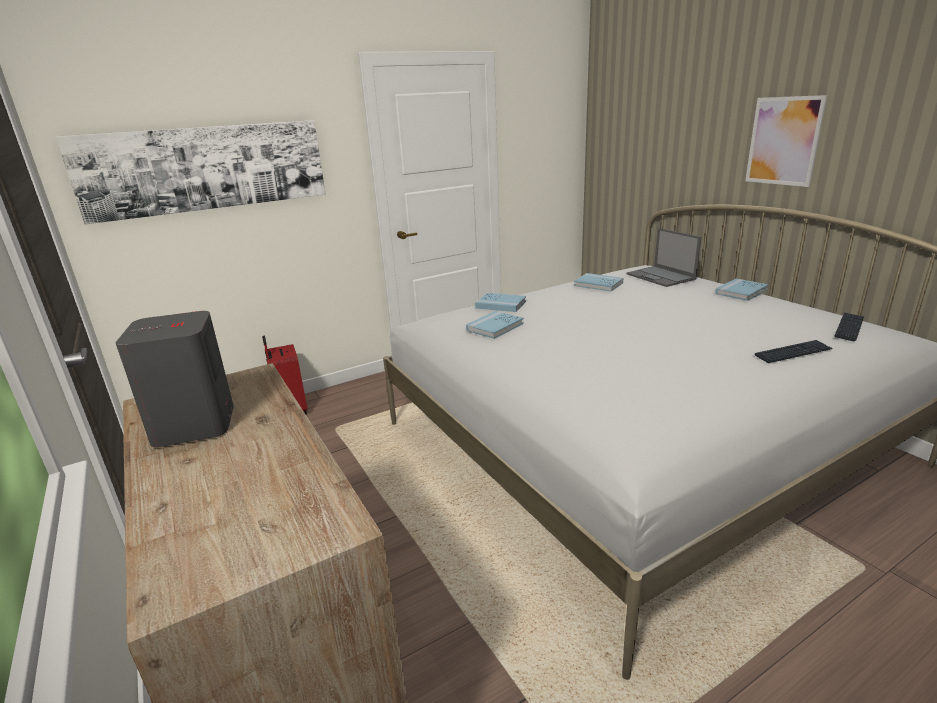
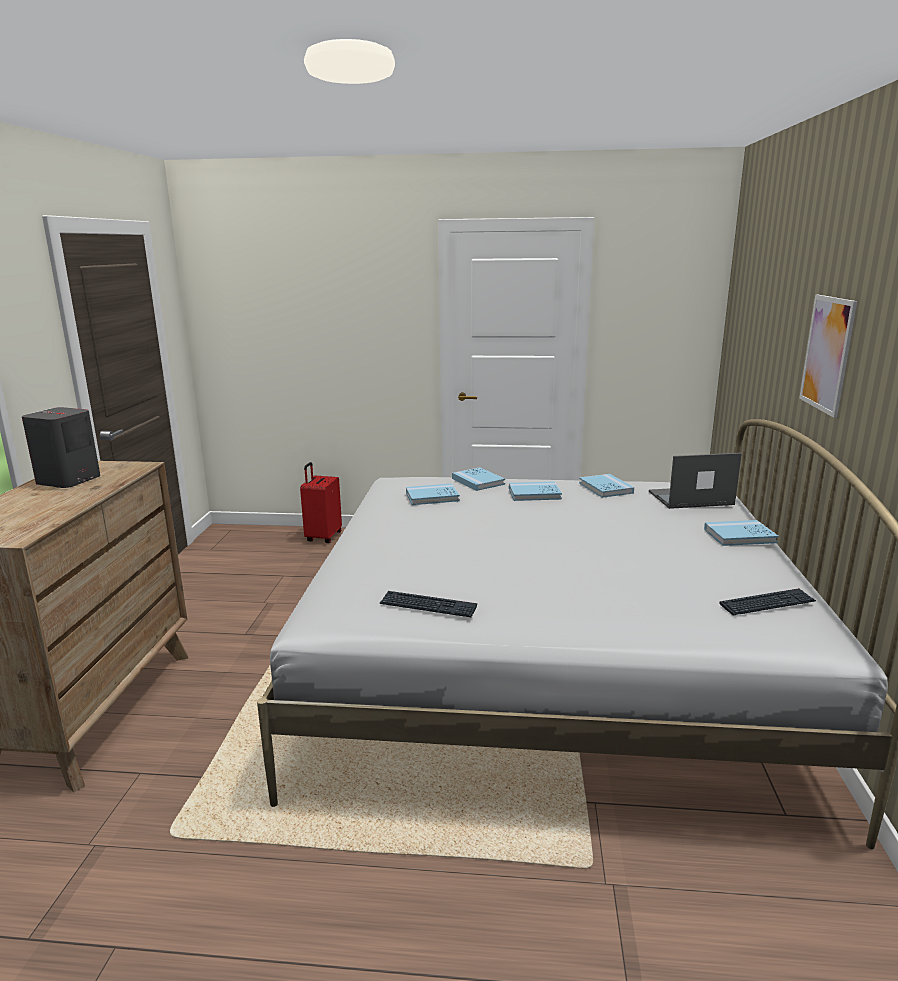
camera: 35 degrees right, 5 degrees down
(206, 168) = (292, 313): picture -> none
(563, 302) = (534, 494): none -> blue book
(661, 277) = (689, 498): laptop -> laptop turned 75 degrees clockwise
(793, 353) = (634, 600): keyboard -> keyboard (428, 606)

